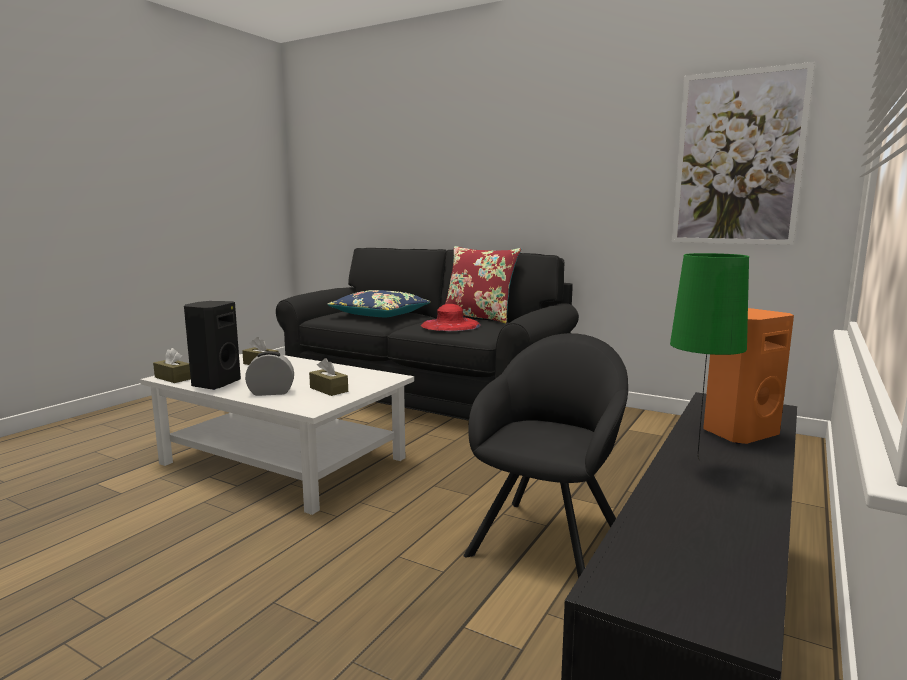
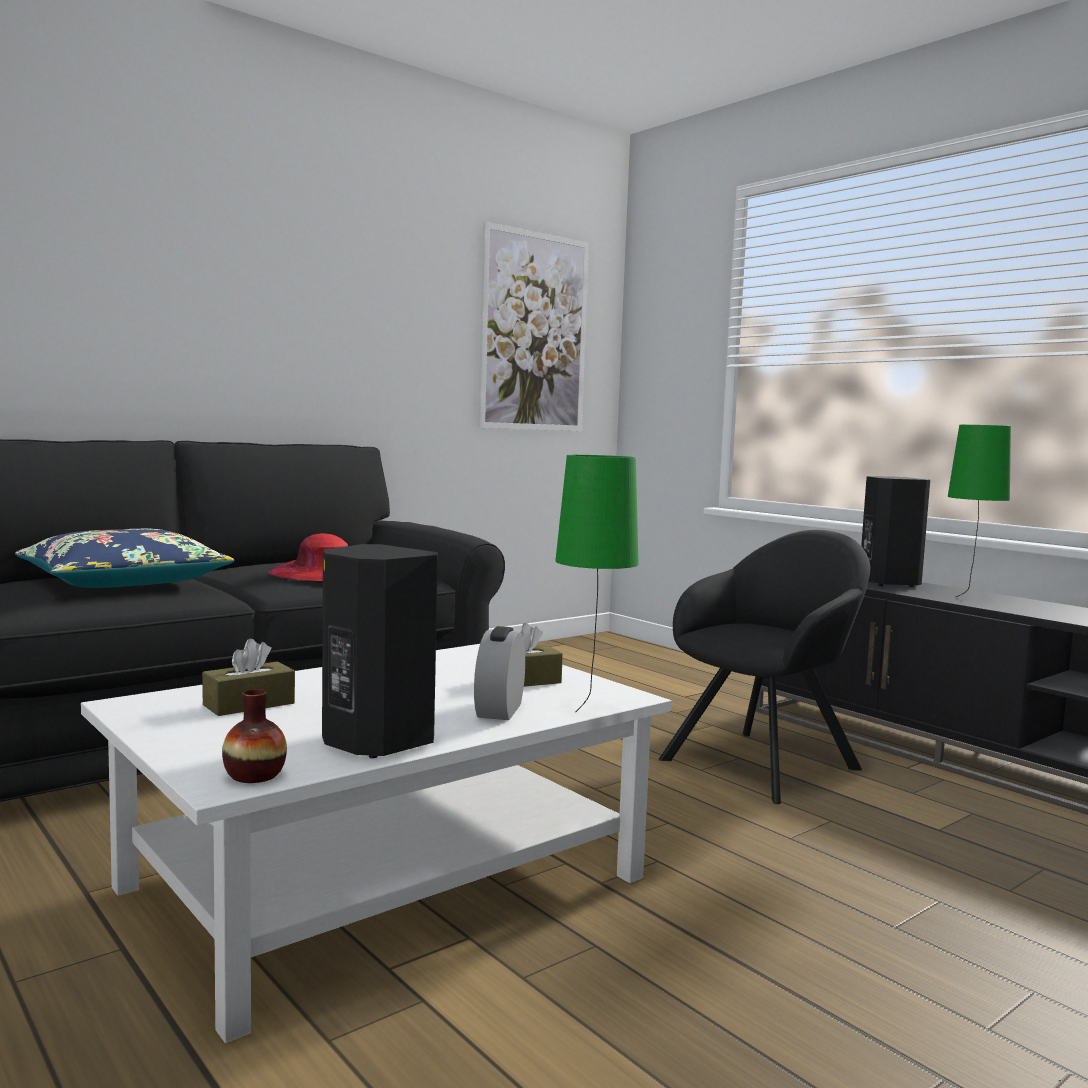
camera: 70 degrees left, 5 degrees down
(173, 378) = (254, 775): brown tissue box -> vase
(284, 405) = (590, 708): none -> green table lamp
(479, 318) = (287, 560): red pillow -> none
(549, 537) = (766, 762): black armchair -> black armchair turned 90 degrees clockwise
(737, 432) = (887, 583): orange speaker -> black speaker

